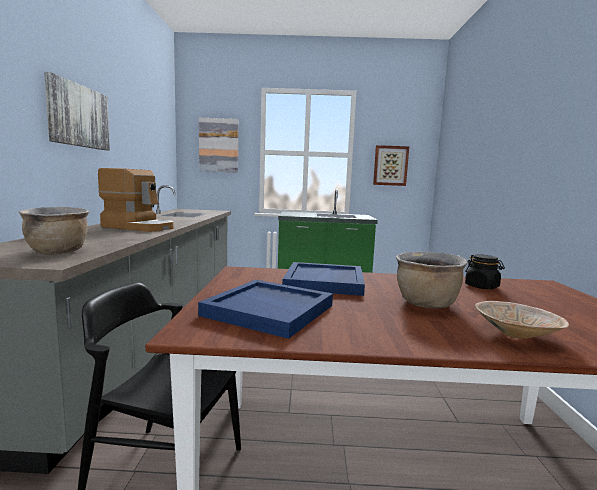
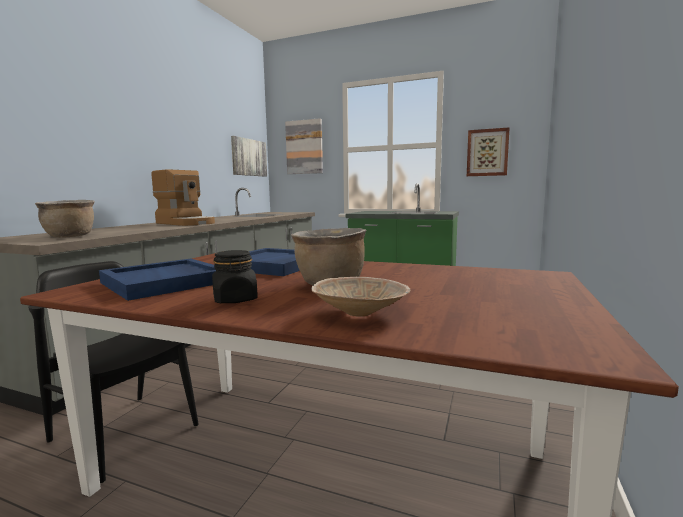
camera: 20 degrees right, 0 degrees up
(78, 116) = (140, 127): picture -> picture (248, 157)
(482, 286) = (445, 274): black jar -> black jar (235, 299)

